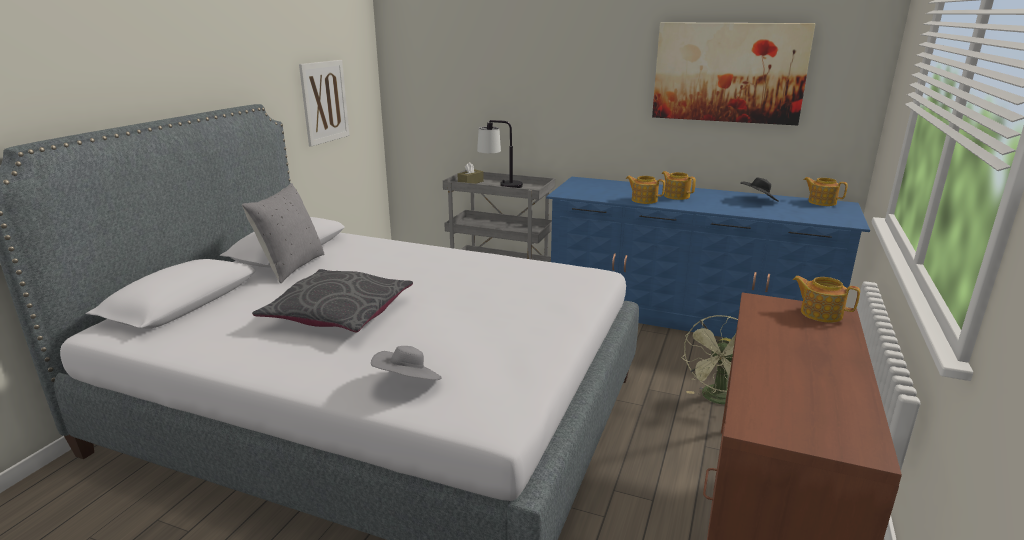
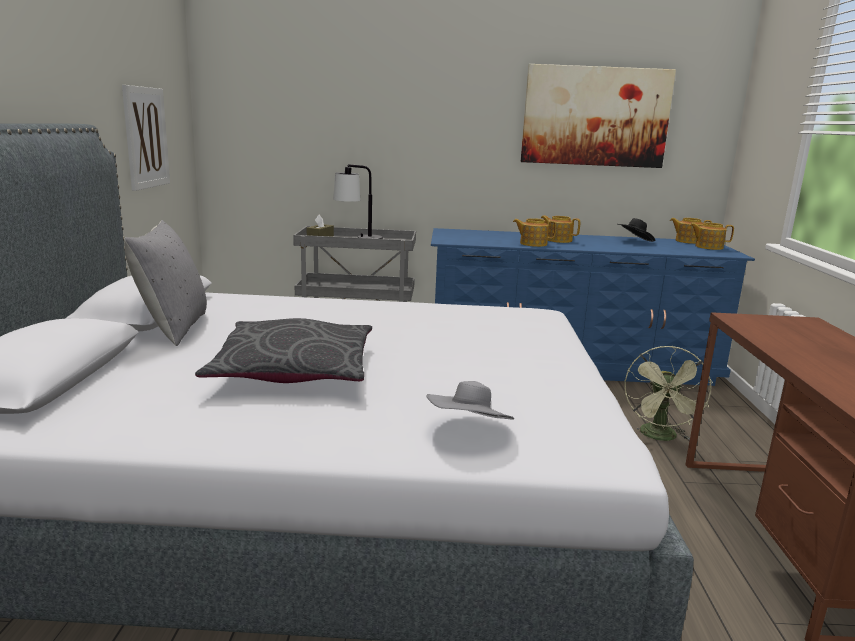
camera: 20 degrees left, 5 degrees down
(820, 313) = (797, 323): teapot -> teapot (708, 247)

